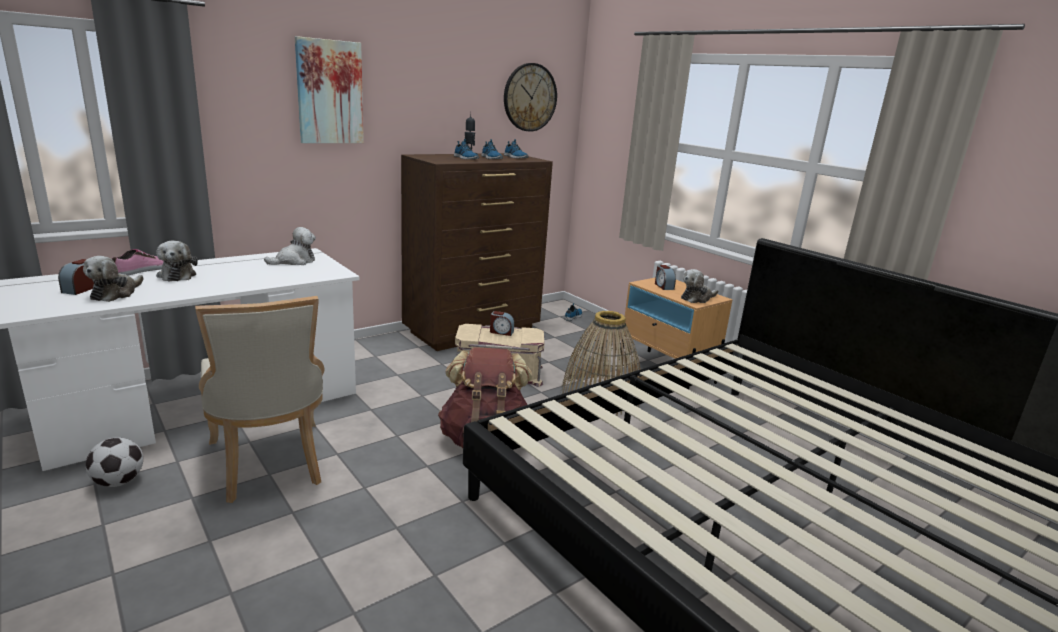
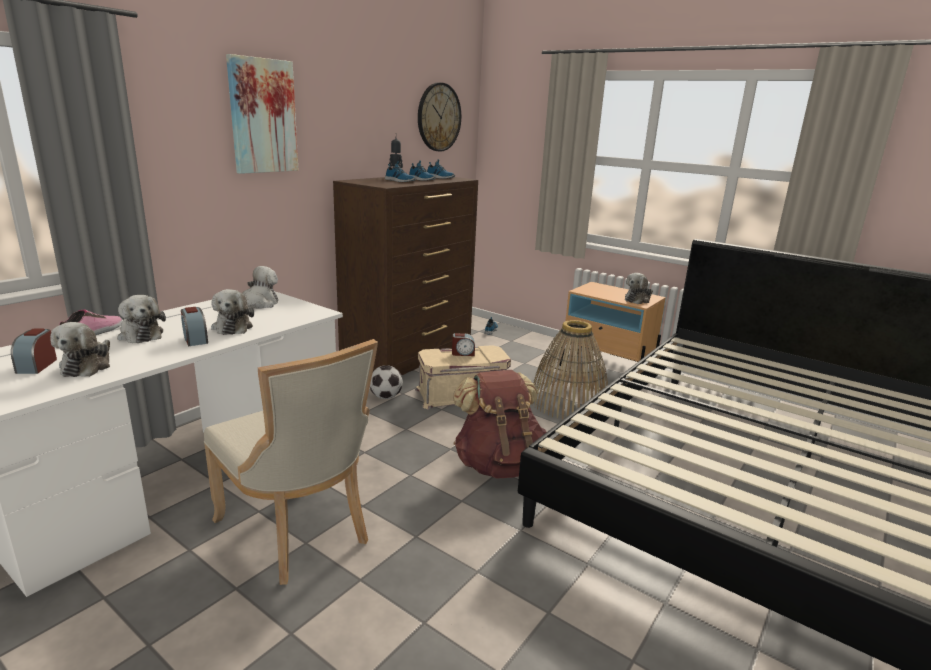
camera: 15 degrees left, 0 degrees up
(118, 482) = (133, 589): football -> football (385, 397)
(255, 277) = (233, 327): none -> plush toy
(663, 286) = (600, 291): alarm clock -> alarm clock (195, 339)

